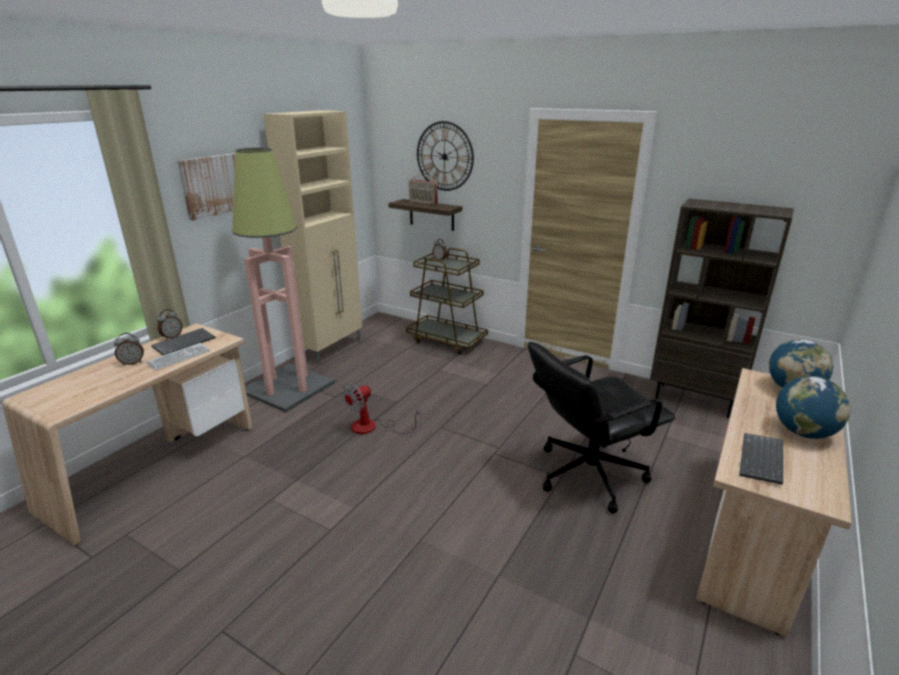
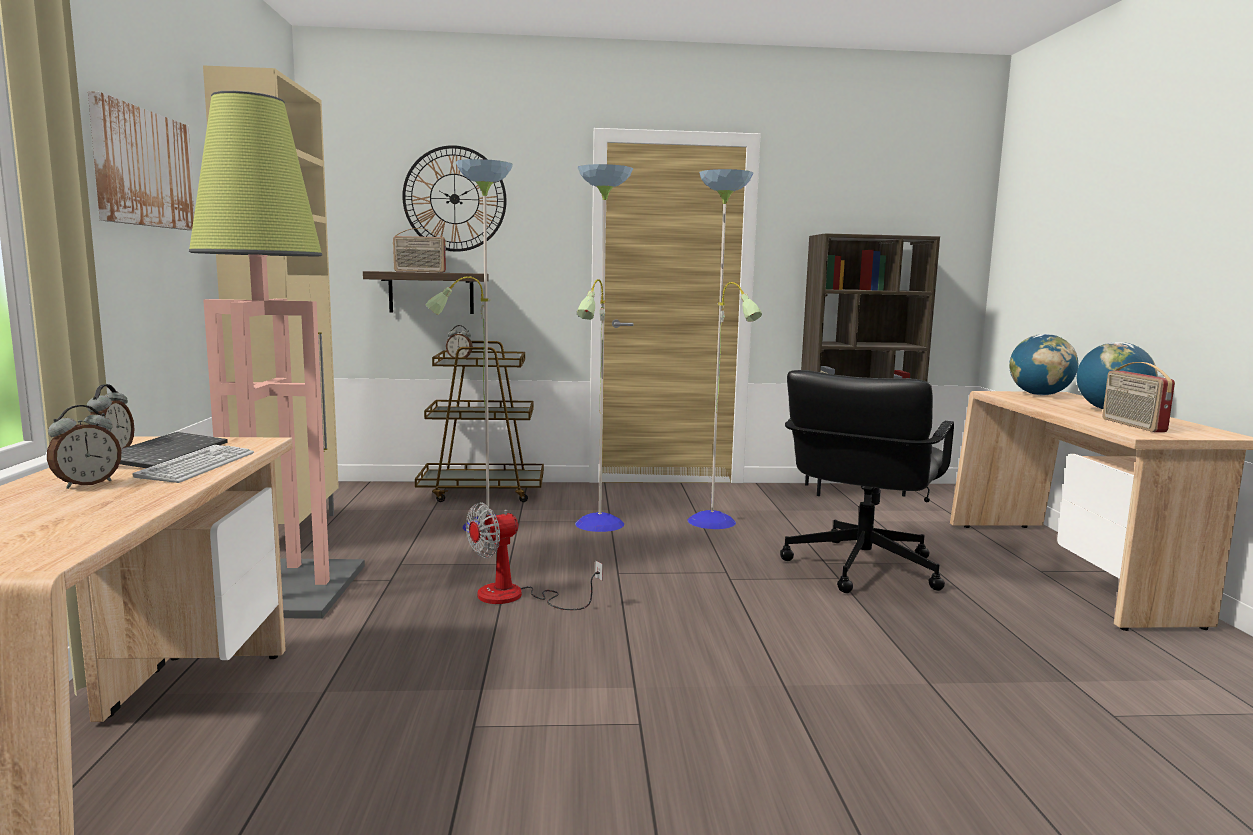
camera: 35 degrees left, 15 degrees down
(372, 427) = (515, 597): fan -> fan turned 45 degrees clockwise
(477, 385) = (599, 525): none -> floor lamp
(763, 460) = (1132, 425): keyboard -> radio

